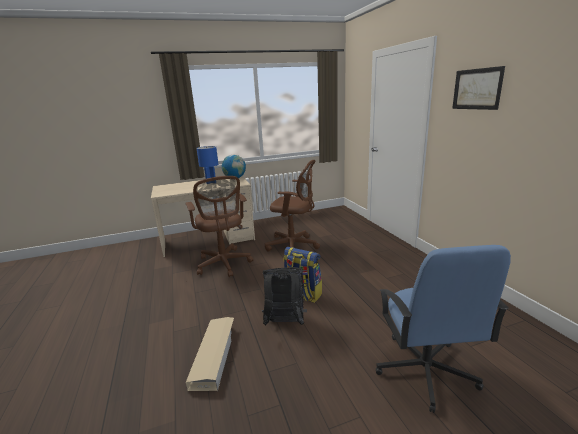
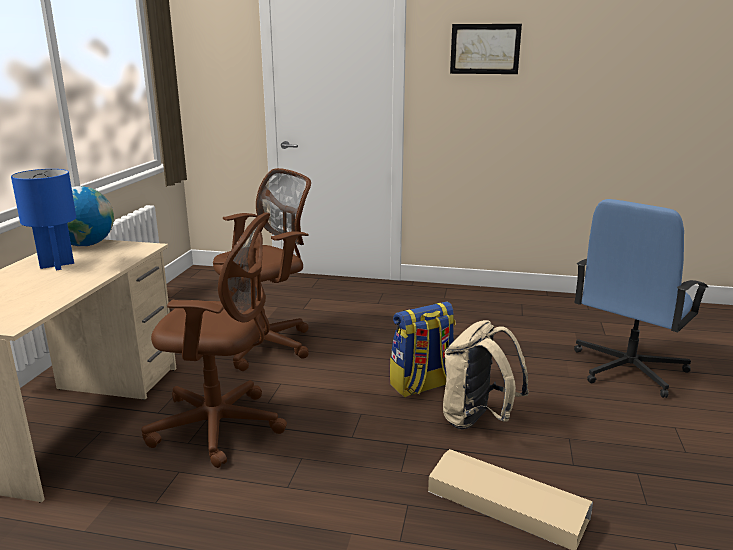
camera: 60 degrees left, 0 degrees up
(285, 323) = (477, 420): black backpack -> beige backpack
(425, 371) = (627, 369): blue office chair -> blue office chair turned 105 degrees clockwise

